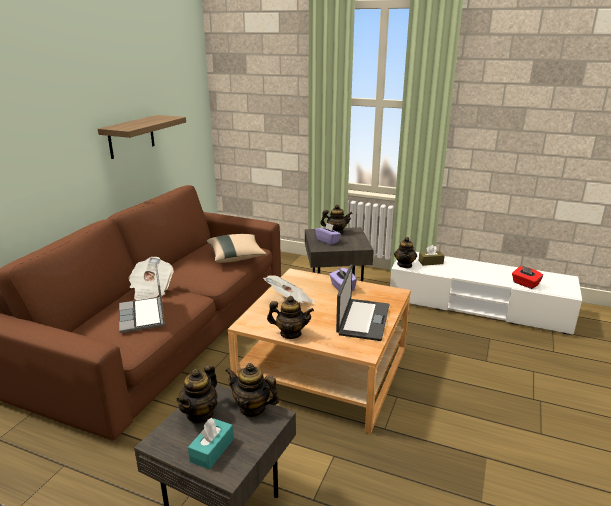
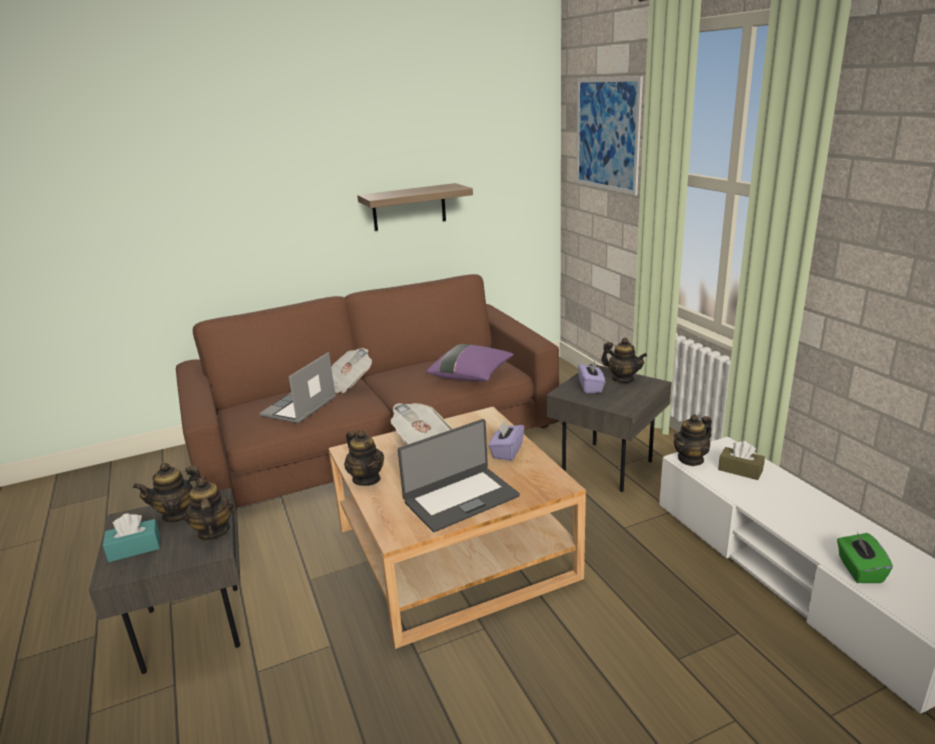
camera: 45 degrees right, 0 degrees up
(236, 257) = (471, 375): beige pillow -> purple pillow
(262, 74) = (607, 134): none -> picture
(525, 284) = (859, 570): red tissue box -> green tissue box

